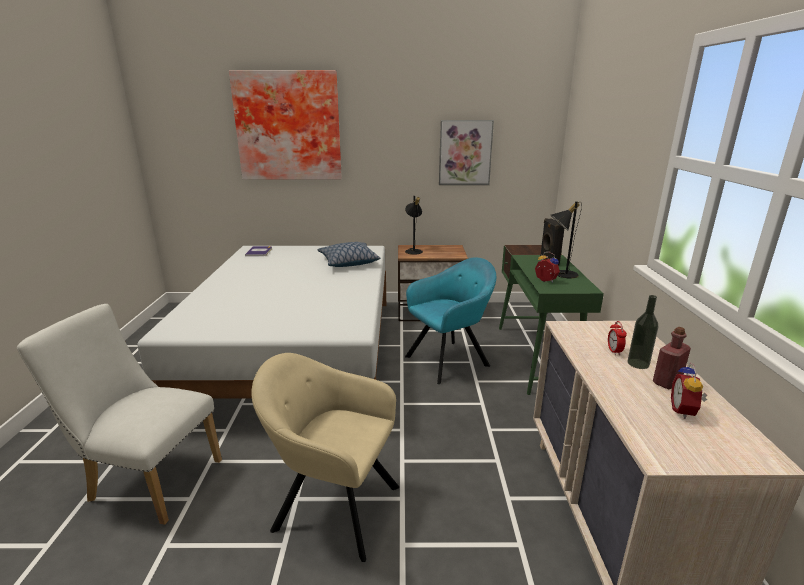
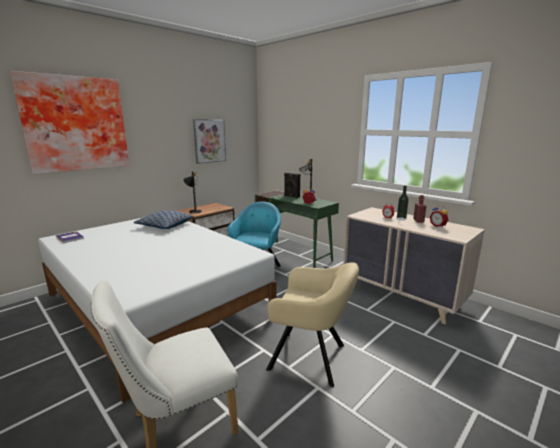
camera: 45 degrees left, 5 degrees down
(332, 506) = (311, 357): beige armchair -> beige armchair turned 135 degrees counterclockwise

